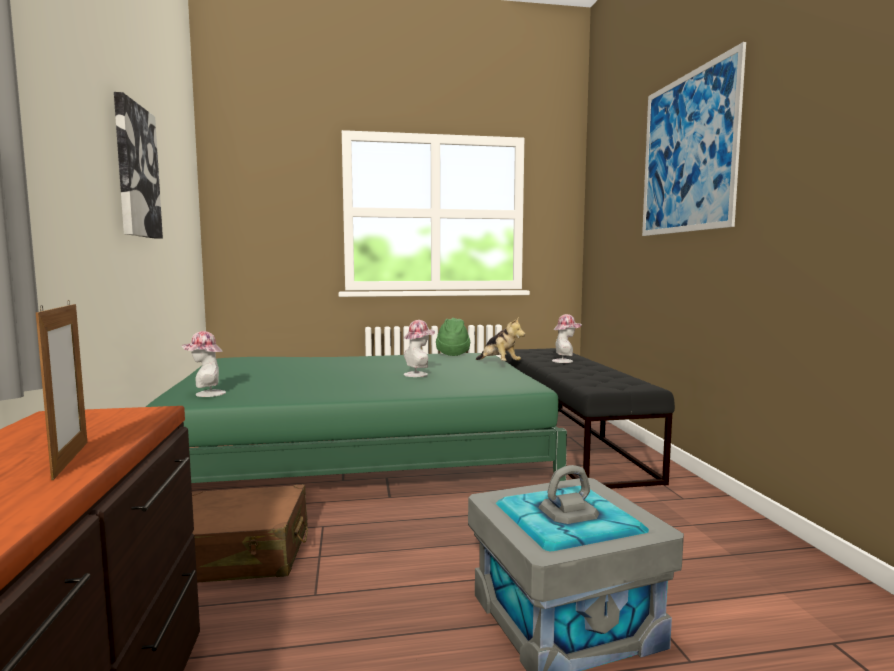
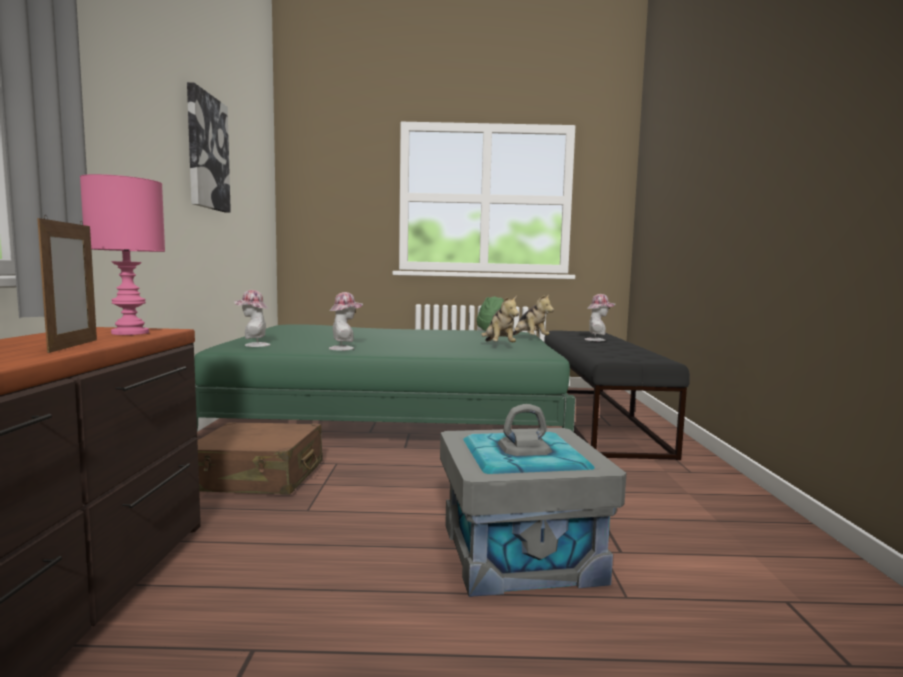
camera: 10 degrees right, 0 degrees up
(113, 422) = (128, 333): none -> pink table lamp
(418, 374) = (446, 341): hat -> hat (345, 348)
(475, 377) = (498, 346): none -> plush toy
(687, 153) = (720, 128): picture -> none

